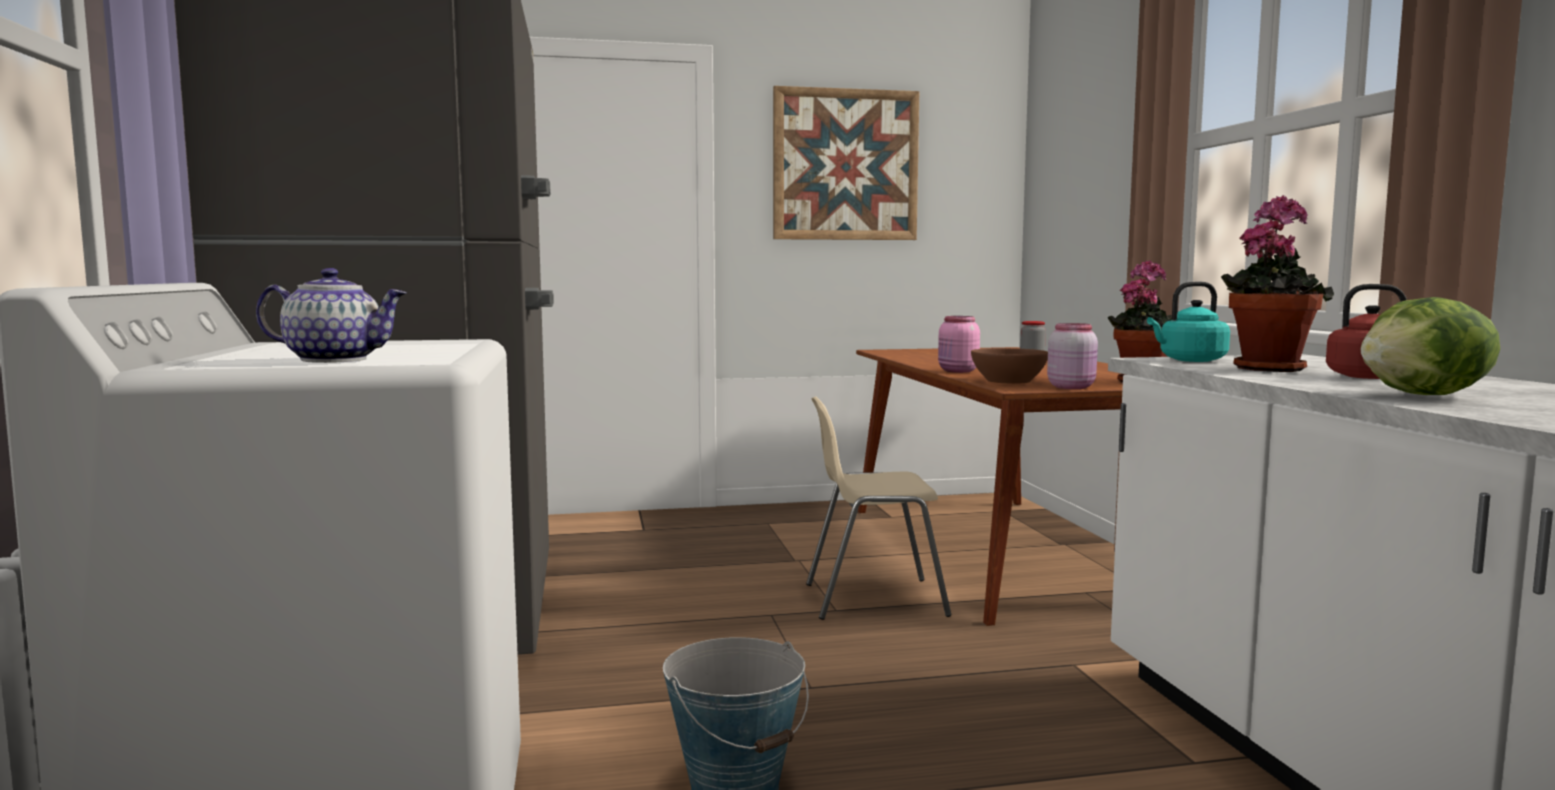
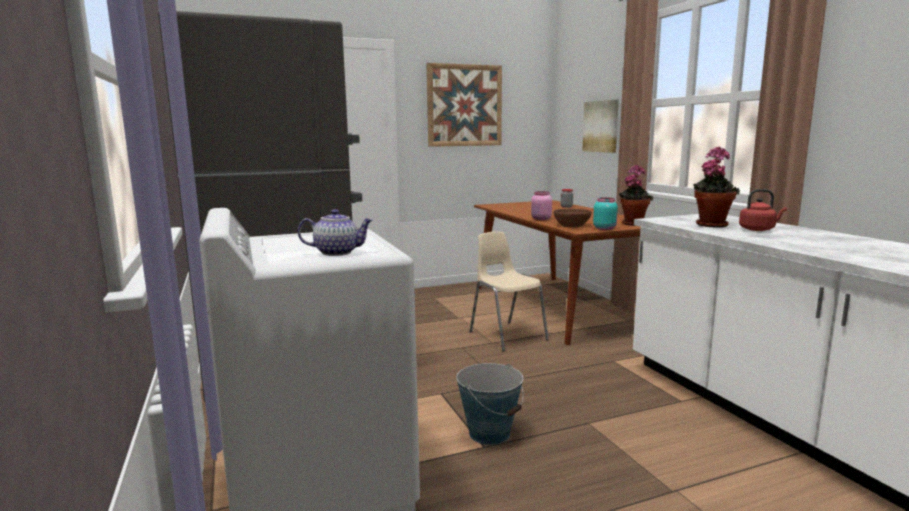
camera: 10 degrees left, 5 degrees up
(872, 599) = (507, 335): beige chair -> beige chair turned 75 degrees clockwise
(1071, 387) = (604, 228): pink jar -> turquoise jar
(1103, 198) = (601, 126): none -> picture
(1189, 360) = (672, 220): turquoise kettle -> none
(1425, 395) = (789, 242): lettuce -> none

